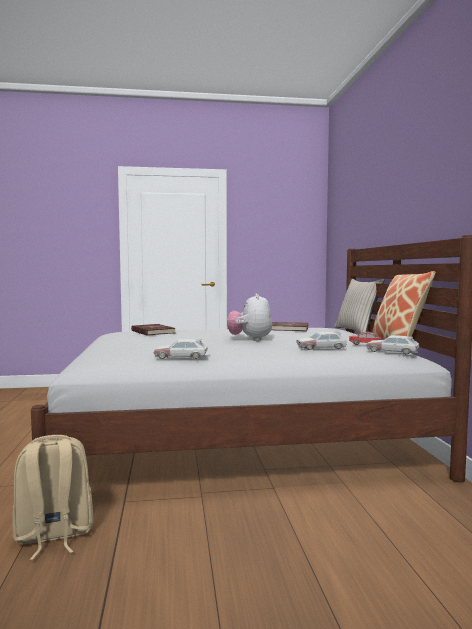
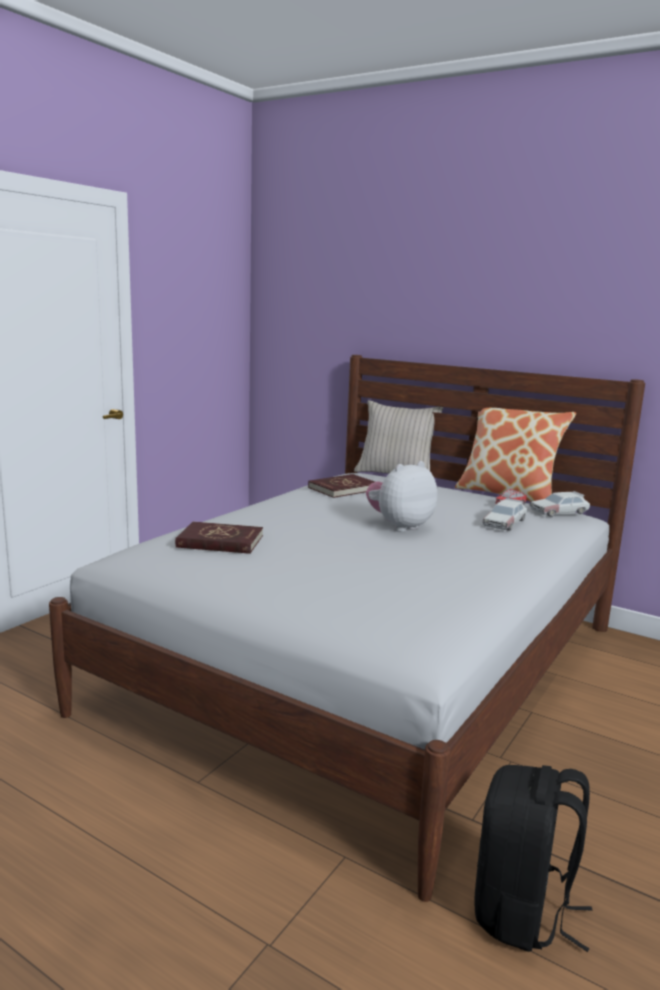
camera: 50 degrees left, 10 degrees up
(53, 535) = (522, 912): beige backpack -> black backpack
(181, 357) = (468, 587): toy car -> none
(250, 339) = (399, 526): plush toy -> plush toy turned 105 degrees clockwise

